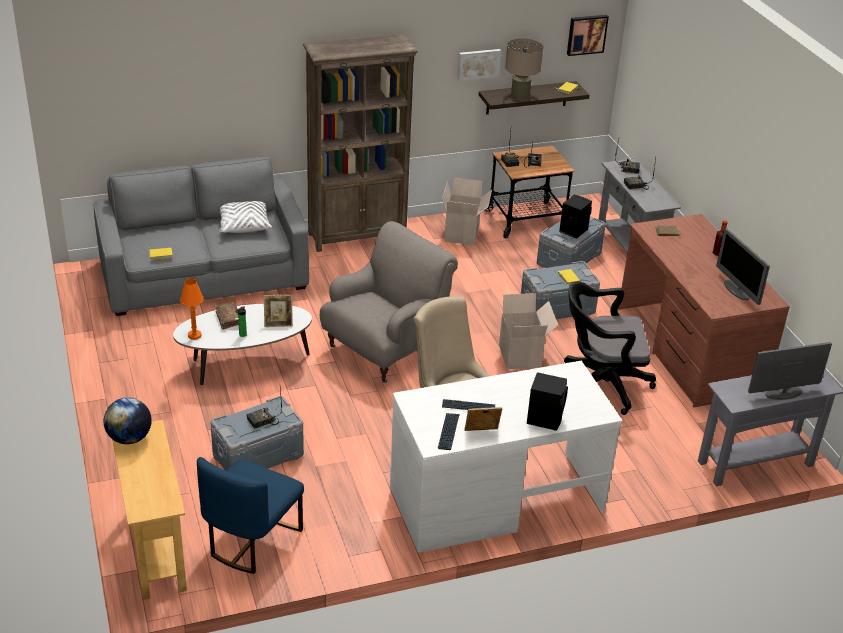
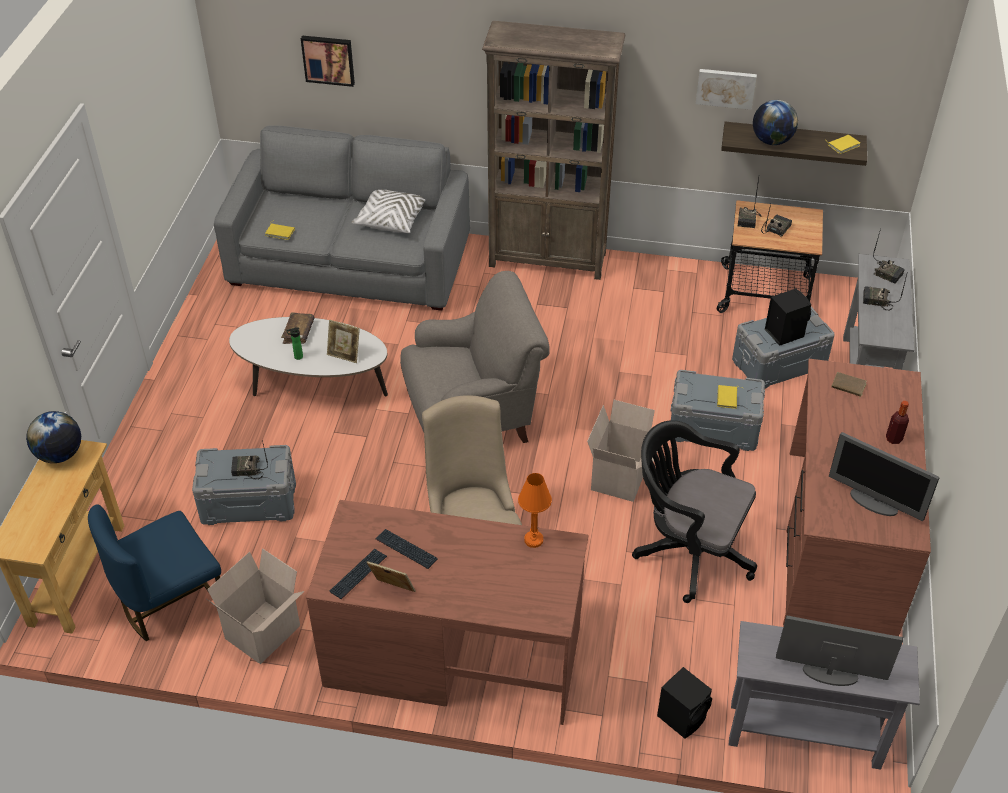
camera: 30 degrees right, 10 degrees up
(194, 335) = (250, 342): orange table lamp -> orange table lamp (533, 540)
(463, 234) = (672, 292): cardboard box -> cardboard box (263, 634)
(495, 499) = (453, 655): white desk -> brown desk
(520, 96) = (771, 141): beige table lamp -> globe
(545, 418) = (480, 598): black speaker -> black speaker (683, 716)
(586, 34) = (886, 78): picture -> picture (328, 59)
(736, 290) = (874, 502): monitor -> monitor turned 60 degrees counterclockwise

